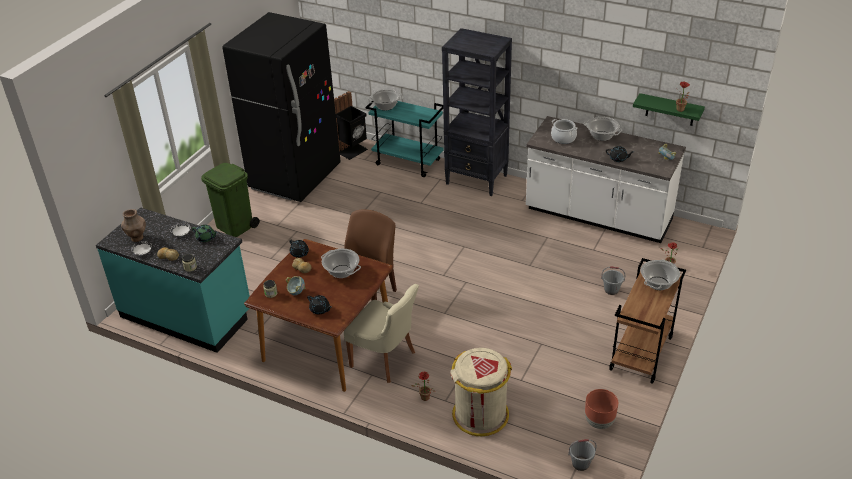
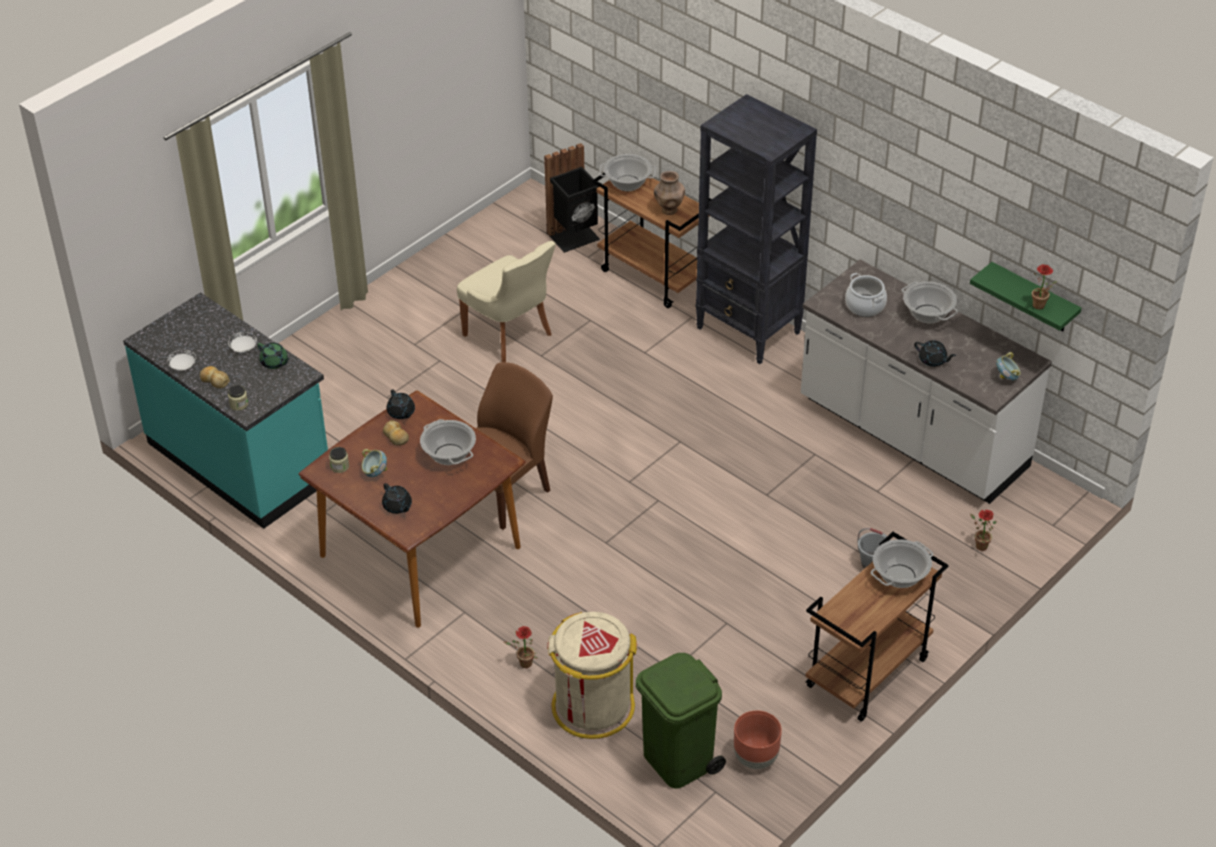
camera: 15 degrees right, 5 degrees up
(137, 238) = (181, 342): brown vase -> brown vase (669, 210)
(235, 226) = (352, 333): green trash can -> green trash can (679, 761)
(295, 177) = (469, 267): black fridge -> none
(385, 360) = (492, 594): beige chair -> beige chair (510, 336)
(408, 162) = (654, 276): turquoise cart -> brown cart
(580, 464) = (701, 810): grey bucket -> none

